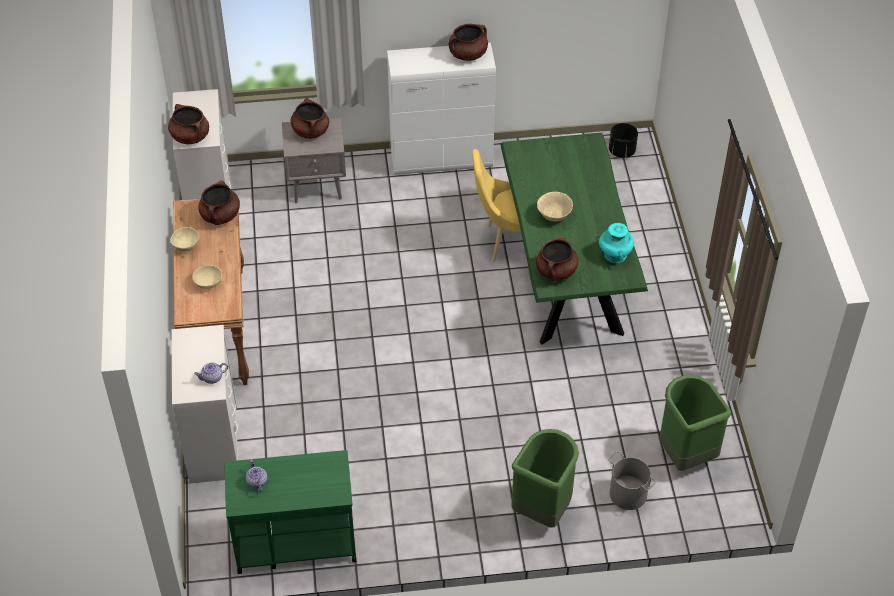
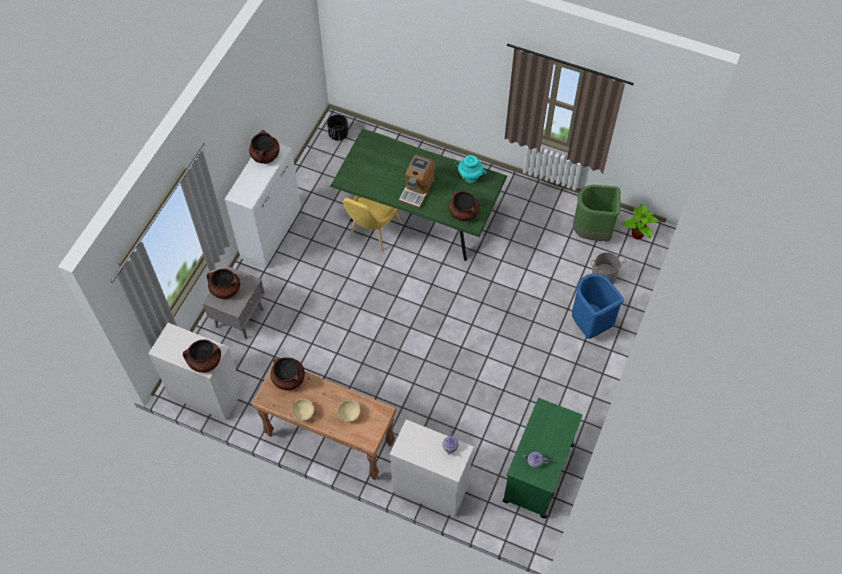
camera: 60 degrees left, 10 degrees up
(542, 508) = (589, 324): green trash can -> blue trash can
(554, 216) = (417, 190): beige bowl -> coffee machine
(723, 505) = (637, 234): none -> potted plant

